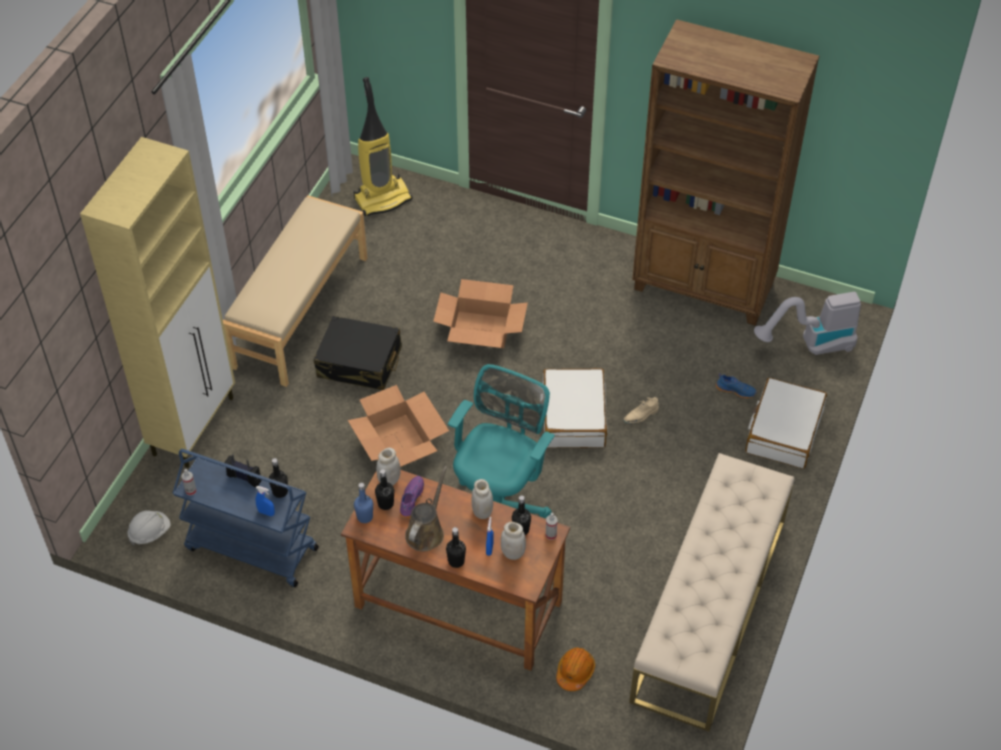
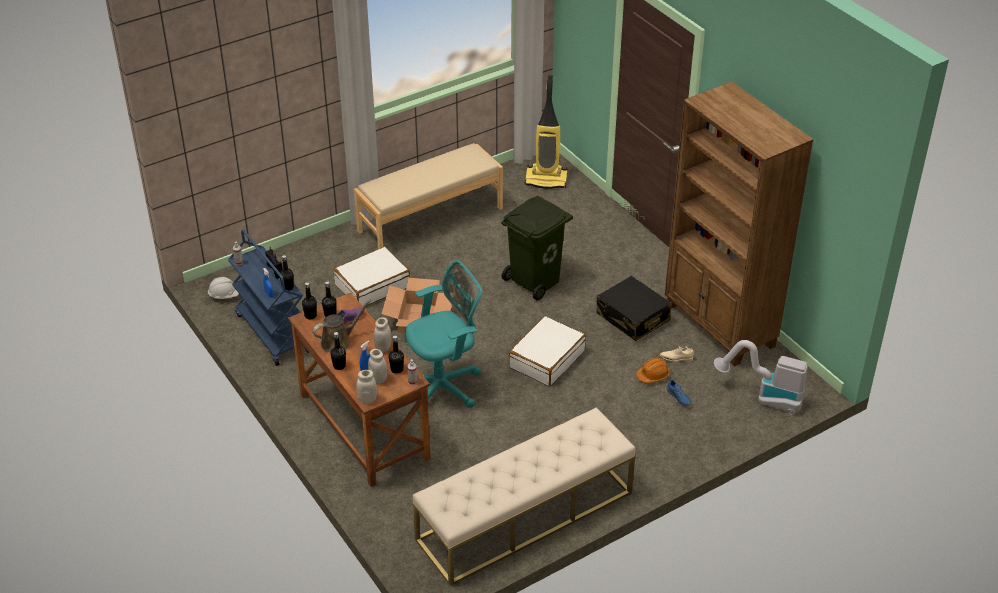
camera: 35 degrees right, 10 degrees down
(194, 425) = (306, 252): beige cabinet -> none
(359, 362) = (438, 264): black suitcase -> black suitcase (633, 317)
(365, 517) = (310, 315): blue bottle -> black bottle
(389, 480) = (345, 303): white jar -> white jar (367, 399)
(481, 329) = (535, 281): cardboard box -> green trash can
(575, 672) = (398, 503): orange hard hat -> orange hard hat (653, 375)
(641, 415) = (594, 380): beige shoe -> beige shoe (676, 359)
(783, 431) = (688, 439): white suitcase -> white suitcase (372, 285)

